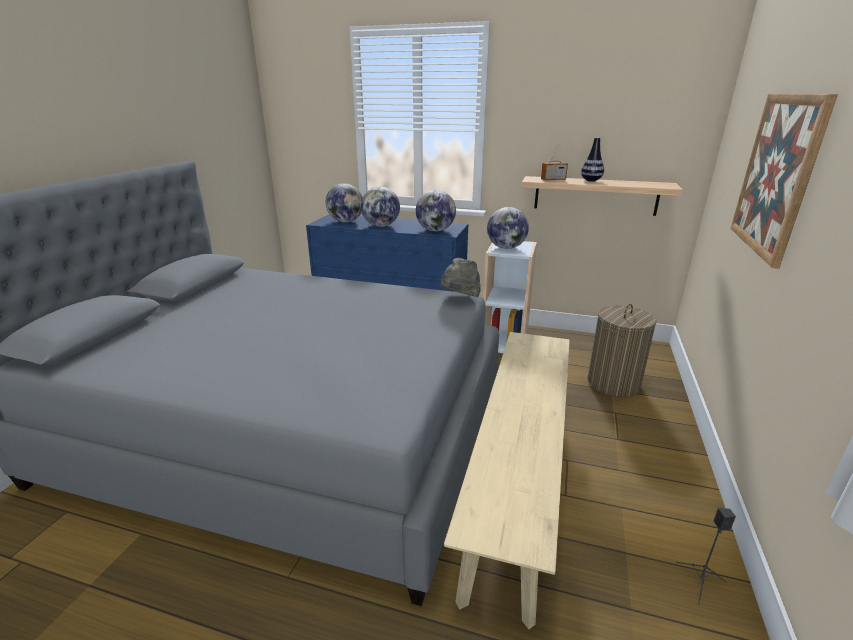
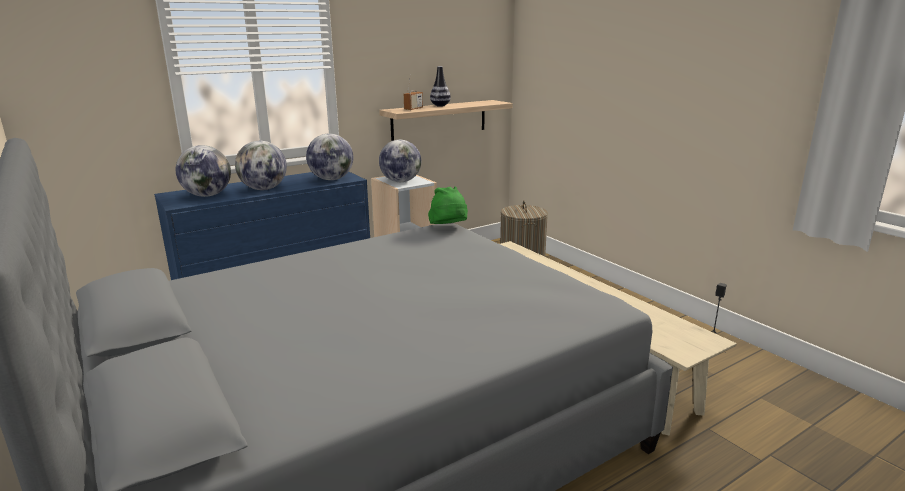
camera: 50 degrees left, 5 degrees down
(459, 299) = (449, 228): grey hat -> green hat
(776, 175) = (618, 79): picture -> none

